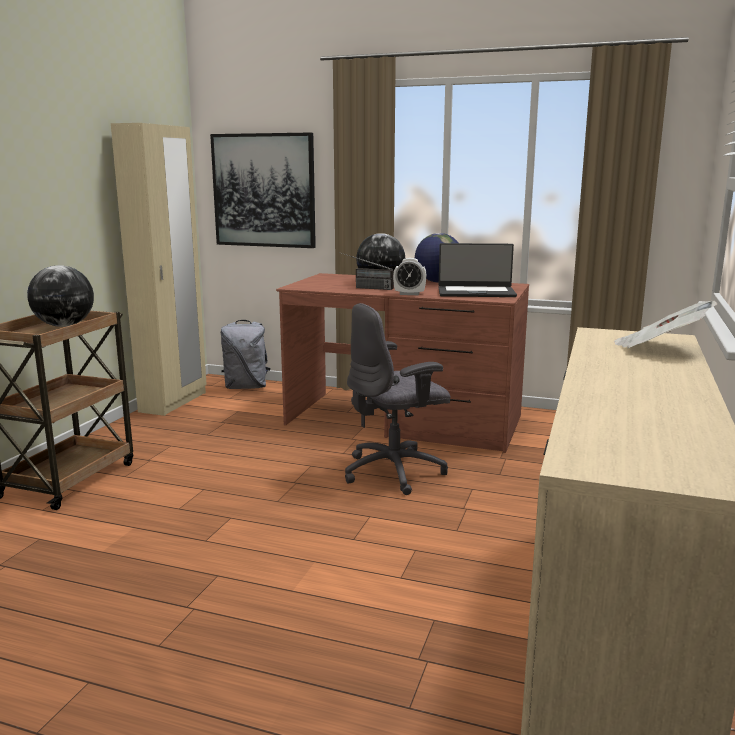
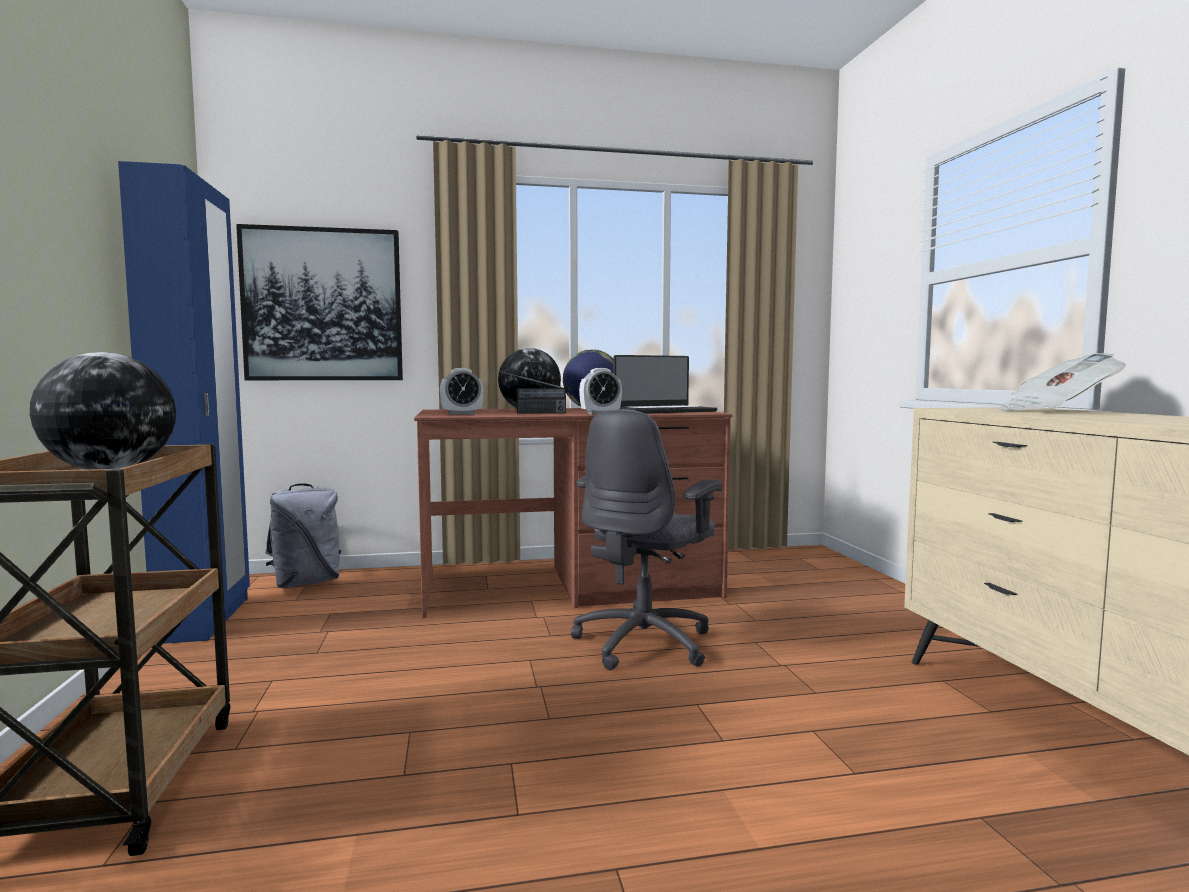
camera: 30 degrees left, 10 degrees down
(174, 402) = (206, 619): beige wardrobe -> blue wardrobe
(317, 285) = (462, 414): none -> alarm clock

